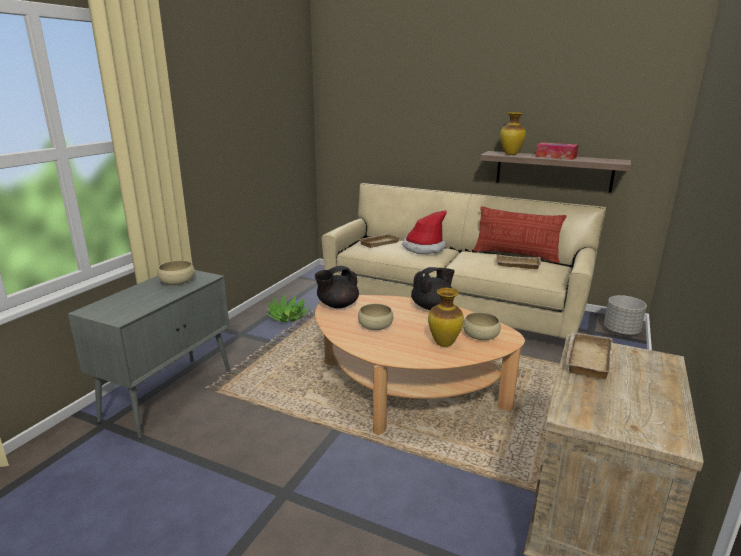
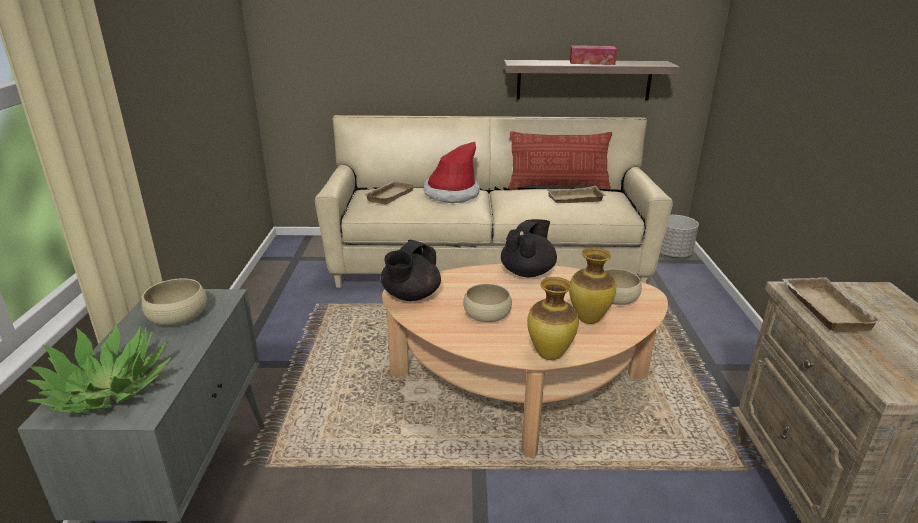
camera: 25 degrees left, 5 degrees up
(288, 317) = (289, 321): potted plant -> potted plant (107, 389)
(510, 154) = (539, 63): vase -> vase (548, 355)

